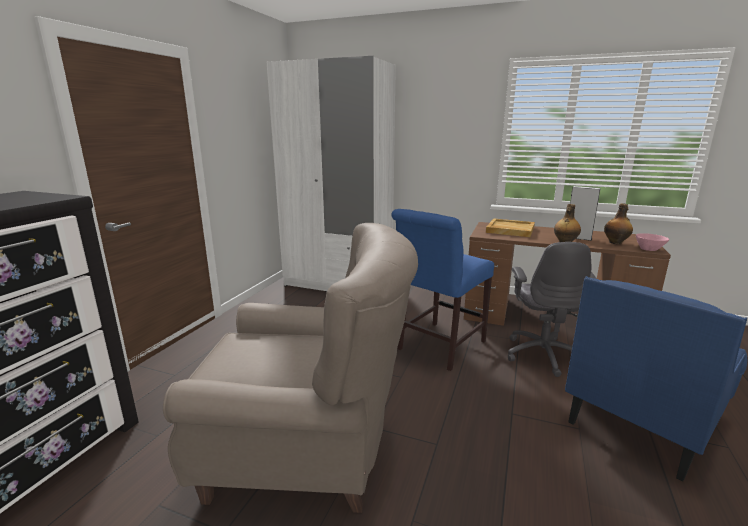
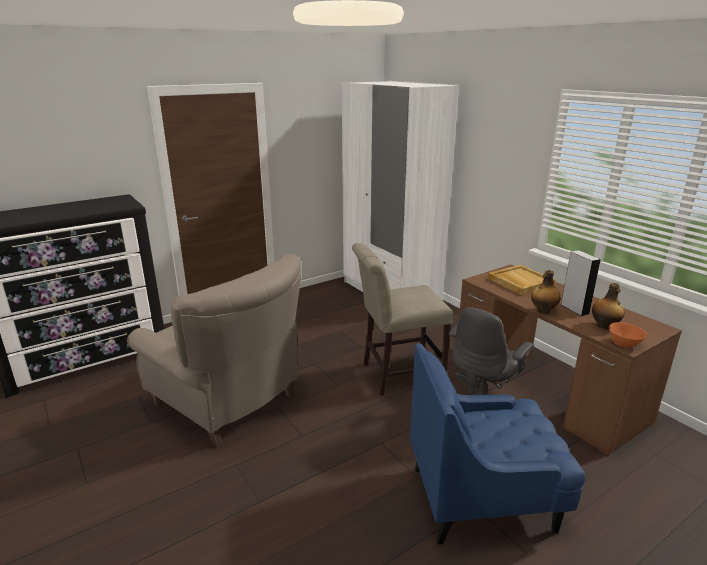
camera: 35 degrees right, 5 degrees up
(438, 347) = (397, 374): blue chair -> beige chair
(650, 249) = (624, 344): pink bowl -> orange bowl

